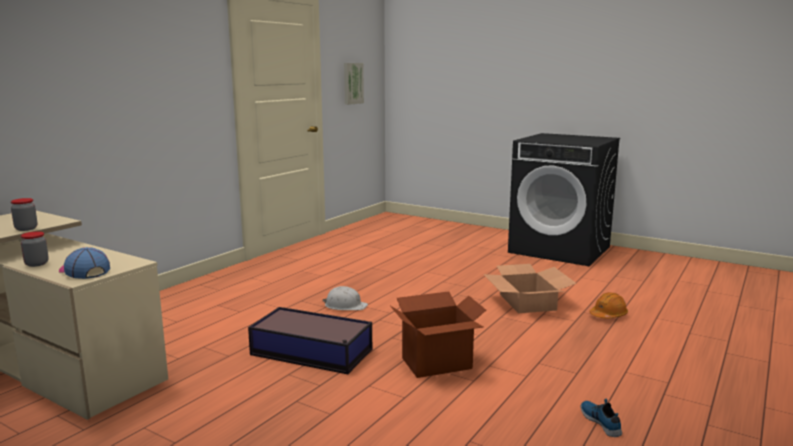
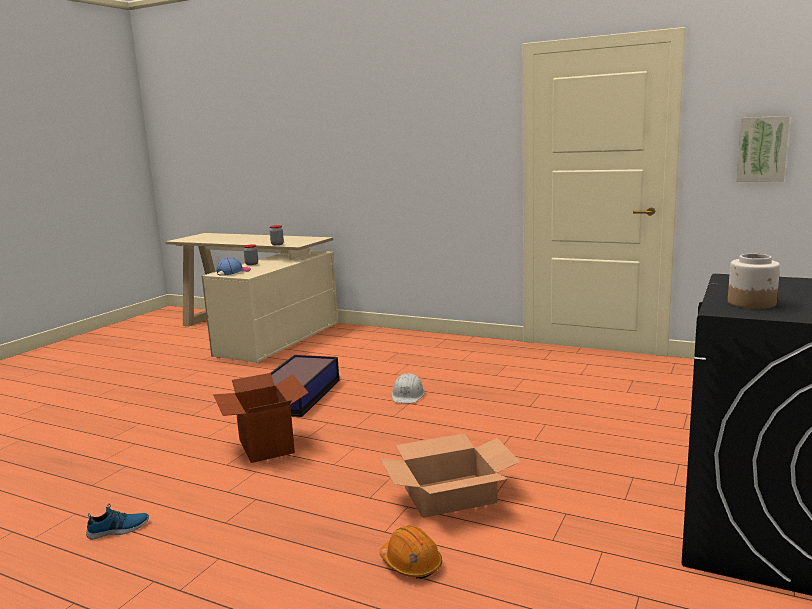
camera: 85 degrees right, 0 degrees up
(578, 142) = (752, 303): none -> jar

